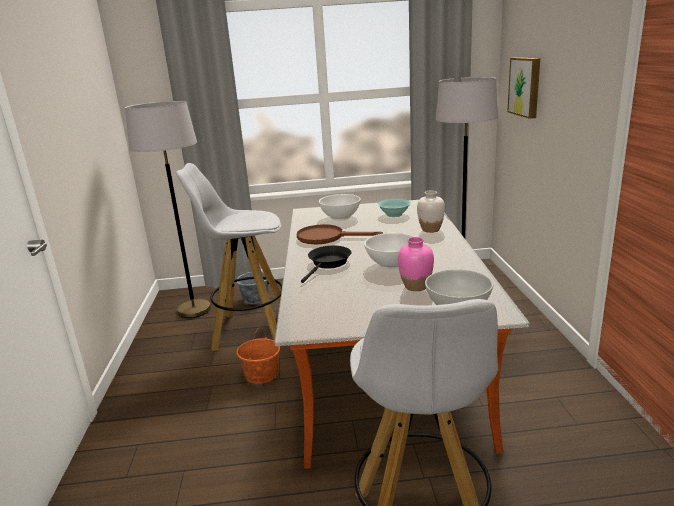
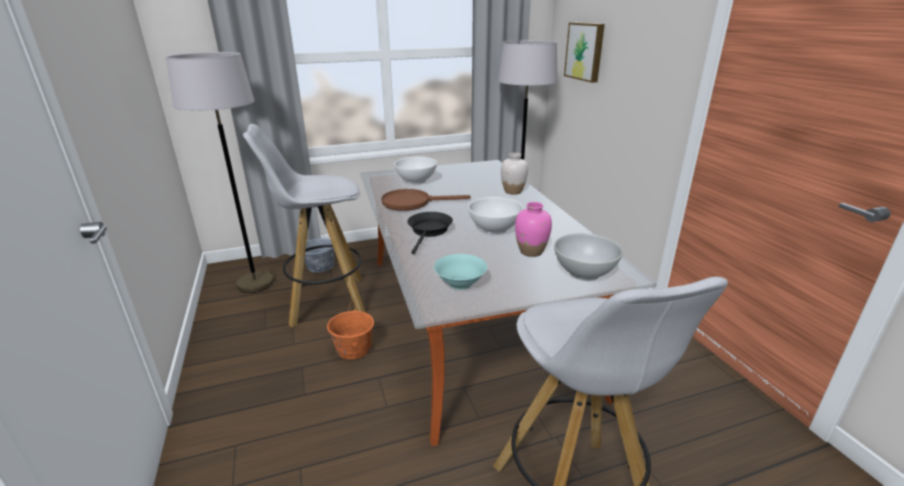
camera: 15 degrees left, 5 degrees up
(394, 215) = (469, 177): turquoise bowl -> turquoise bowl (460, 283)

